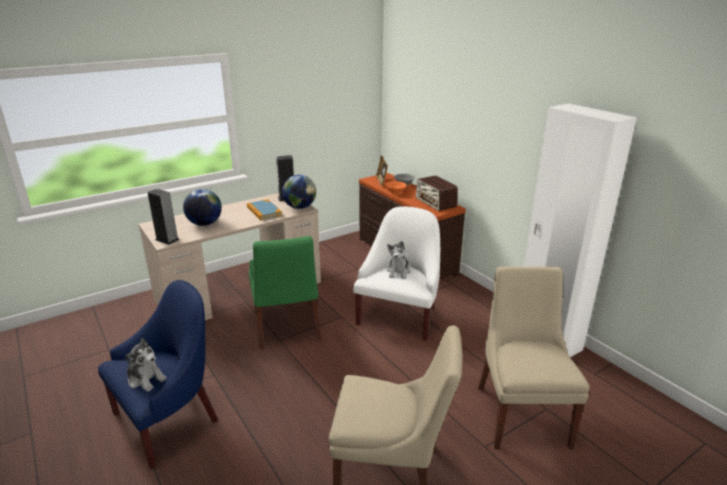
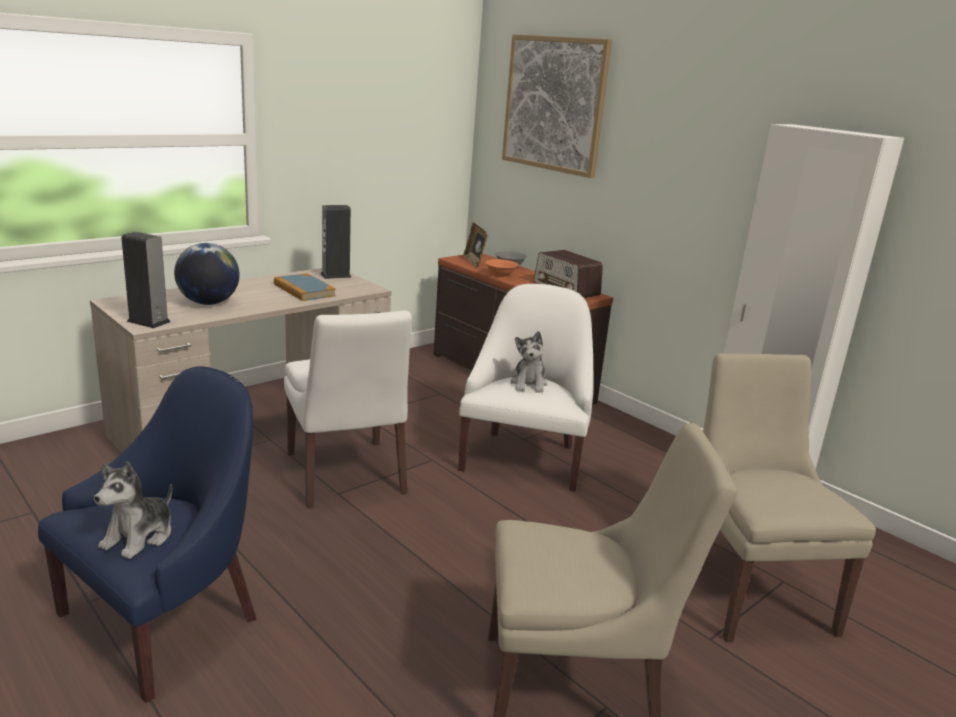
camera: 10 degrees left, 5 degrees down
(146, 379) = (139, 537): plush toy -> plush toy turned 90 degrees clockwise
(287, 327) = (346, 475): green chair -> white chair
(300, 207) = (361, 287): globe -> none
(427, 79) = (554, 104): none -> picture

